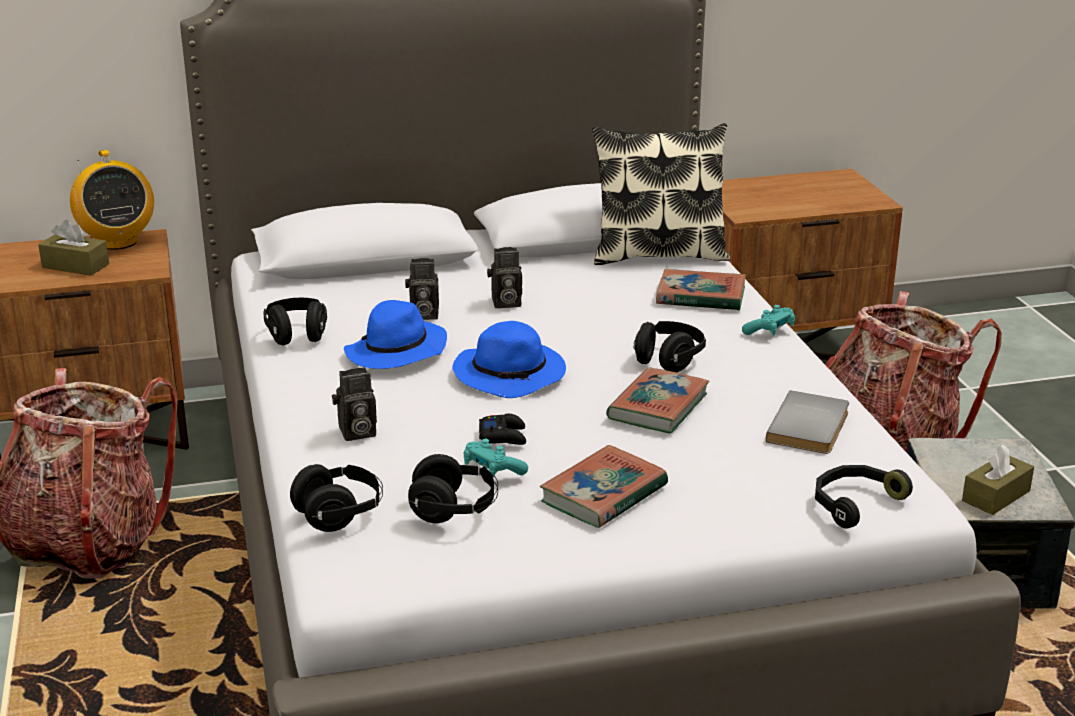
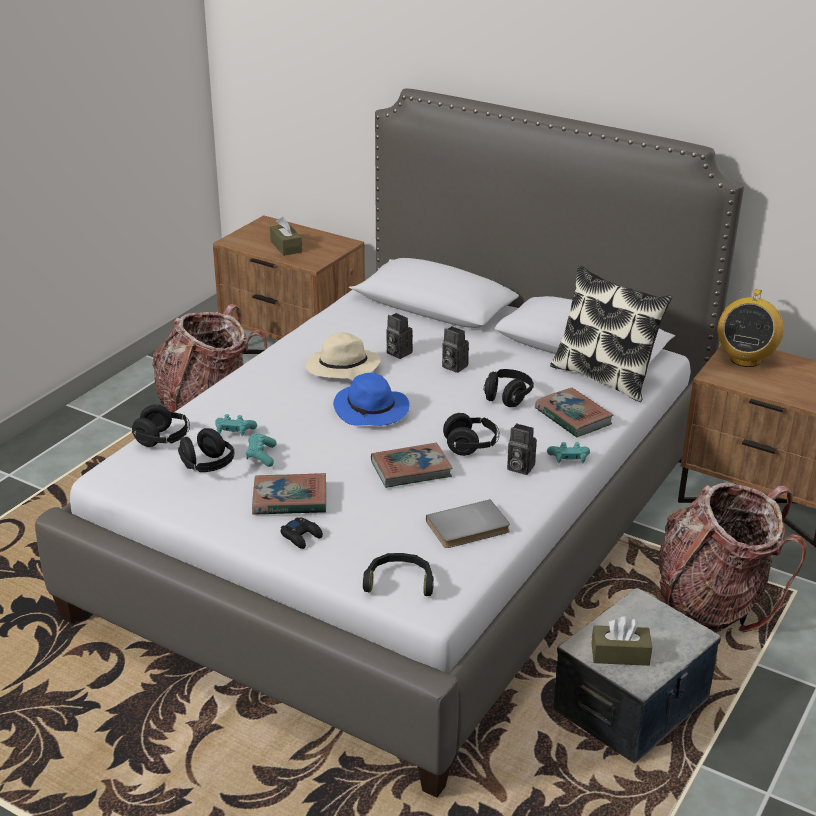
camera: 45 degrees right, 5 degrees up
(117, 242) = (327, 240): radio -> radio (745, 359)
(297, 335) = (317, 335): black headphones -> black headphones (507, 397)
(356, 433) = (245, 403): camera -> camera (518, 467)
(396, 353) = (342, 368): blue hat -> beige hat
(412, 463) = (234, 432): none -> turquoise game controller
(503, 436) = (300, 441): black game controller -> black game controller (301, 536)

